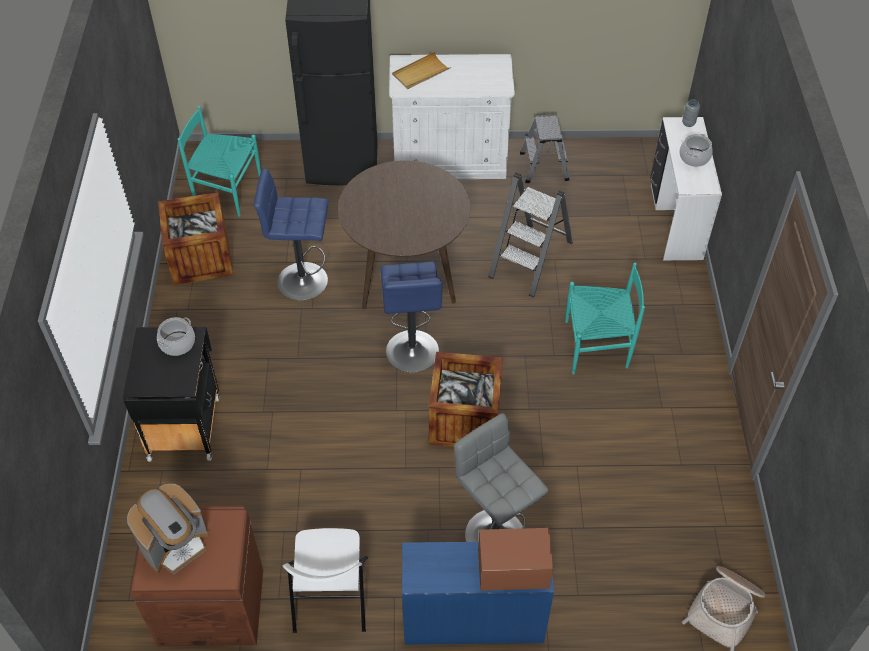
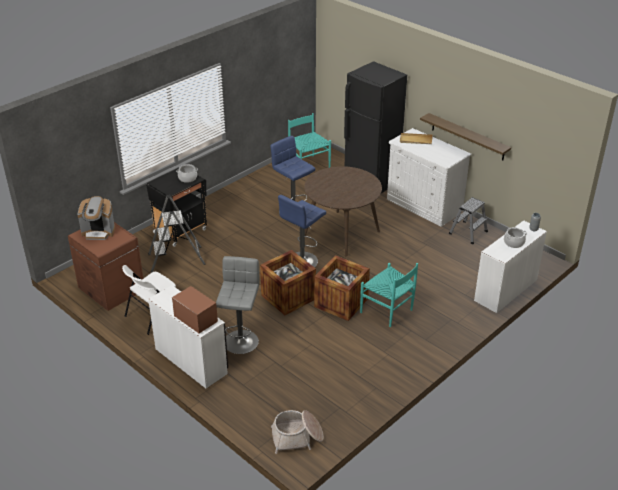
camera: 45 degrees right, 15 degrees down
(200, 258) = (265, 182): crate -> crate (341, 302)
(472, 618) = (192, 360): blue desk -> white desk
(500, 32) = (467, 137): none -> shelf
(531, 258) = (407, 262): grey step ladder -> grey step ladder (177, 258)

